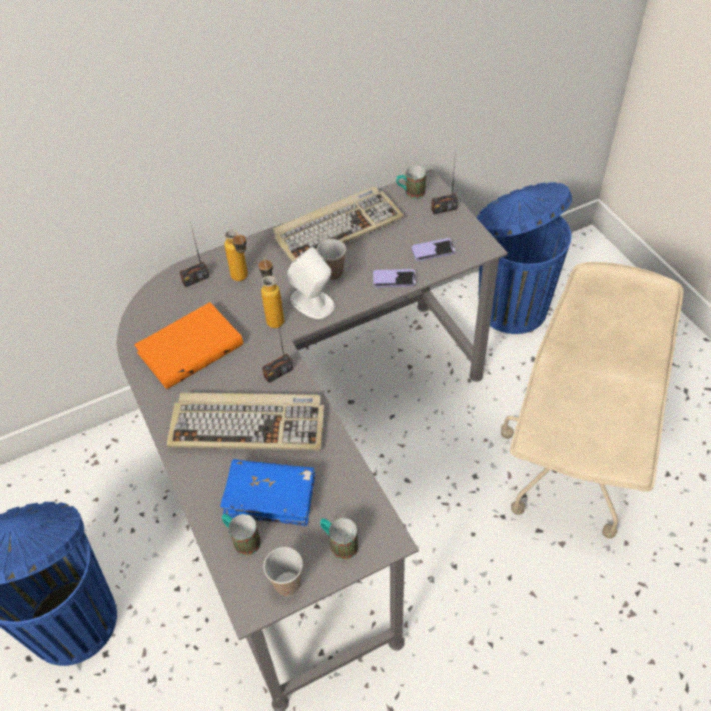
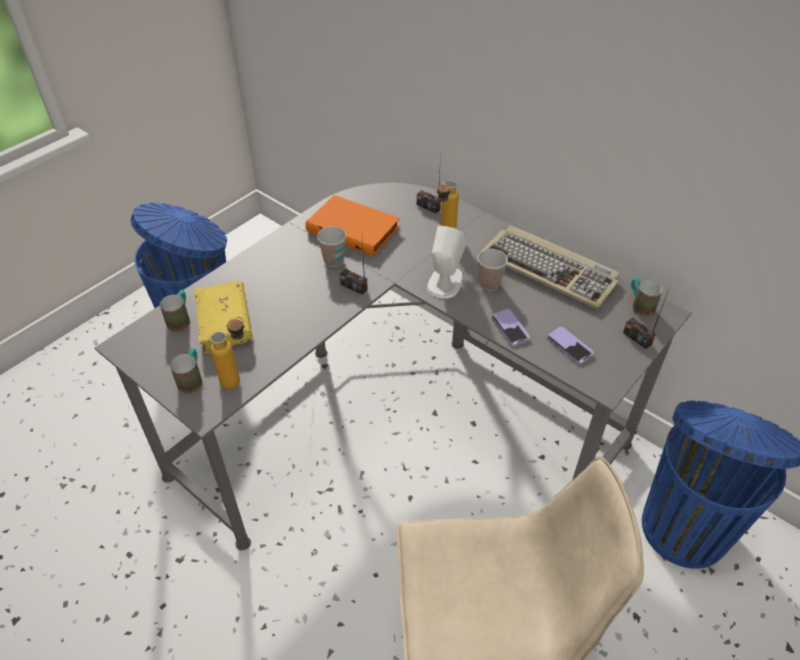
camera: 65 degrees right, 5 degrees down
(249, 424) = (292, 287): keyboard -> none
(270, 497) = (225, 323): blue book -> yellow book
(274, 316) = (414, 264): bottle -> bottle (238, 378)
(287, 583) = (147, 359): cup -> cup (334, 261)

